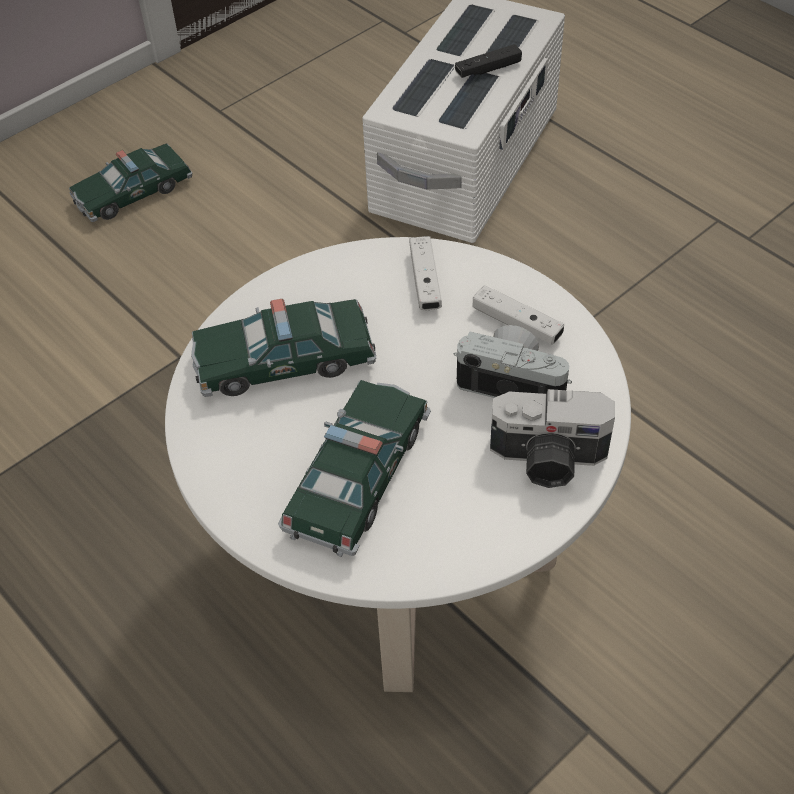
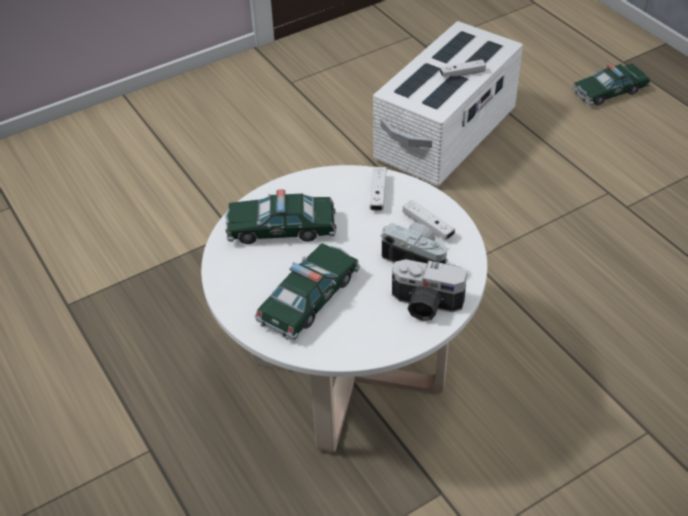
camera: 10 degrees right, 5 degrees down
(133, 193) = (225, 128): toy car -> toy car (609, 92)
(488, 69) = (462, 73): black game controller -> white game controller

